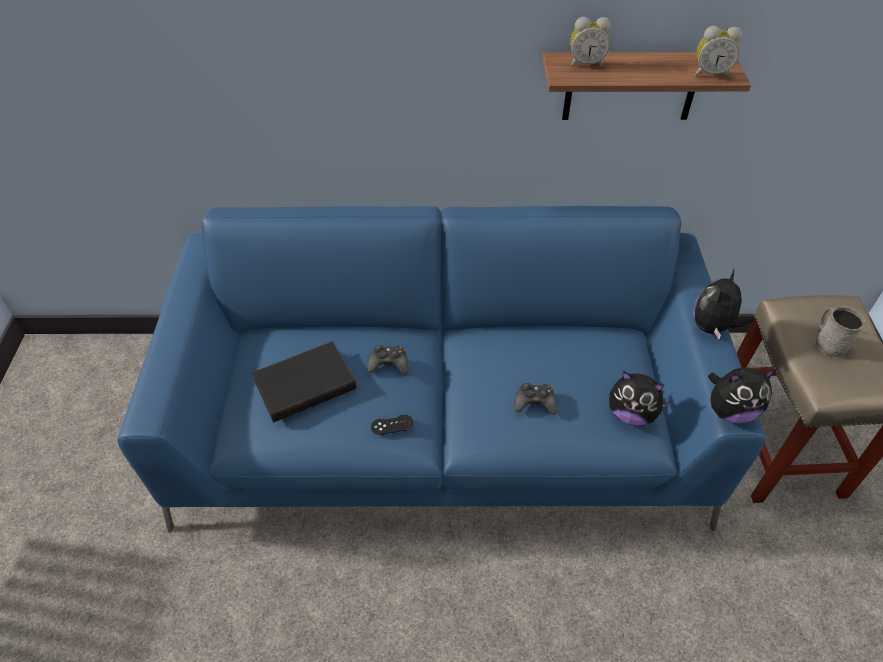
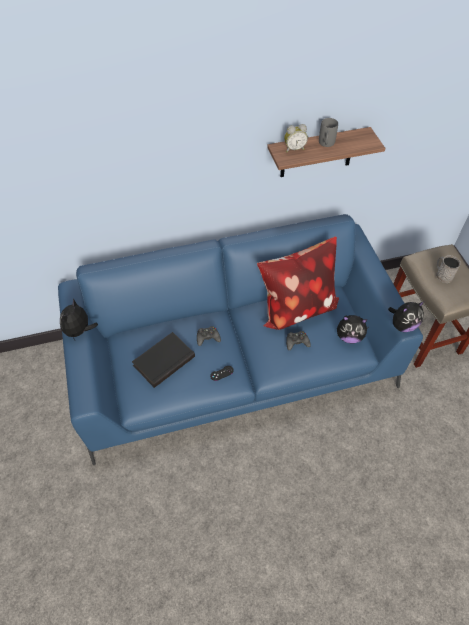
camera: 15 degrees left, 5 degrees up
(551, 348) = (296, 308): none -> pillow
(644, 65) = (326, 144): none -> grey mug
(710, 74) = (362, 144): alarm clock -> none
(713, 327) = (382, 279): plush toy -> plush toy (79, 331)

